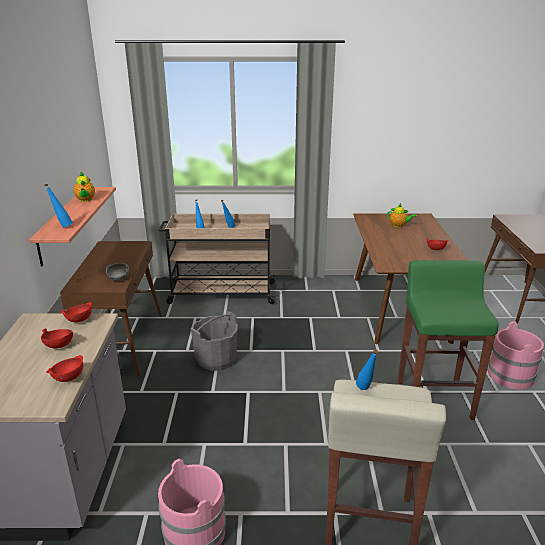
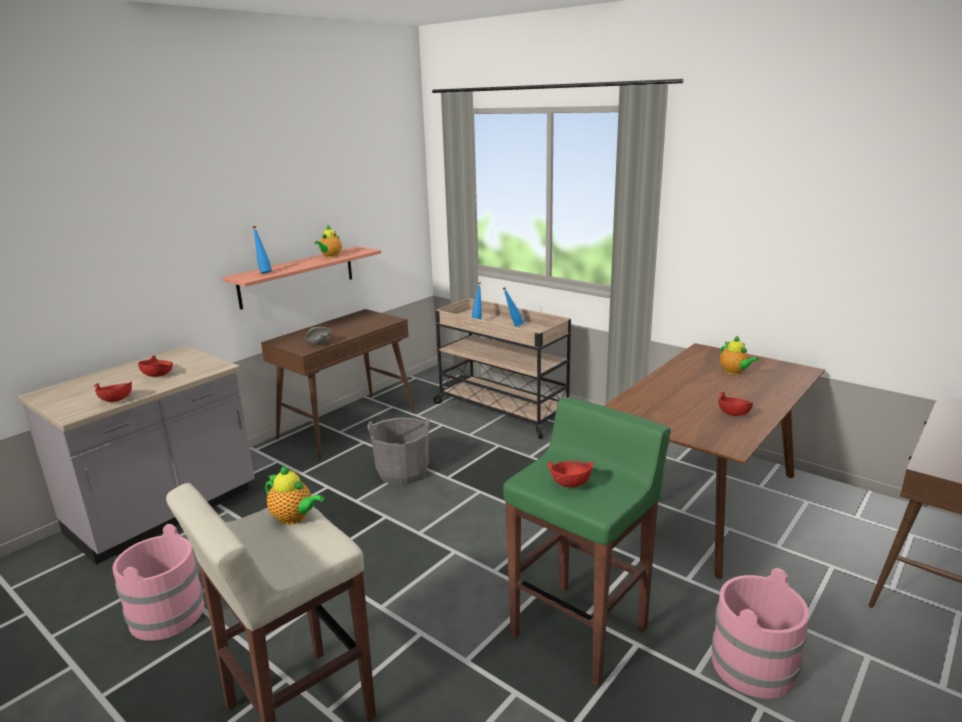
camera: 40 degrees right, 5 degrees down
(79, 320) = (206, 361): red bowl -> red bowl (570, 484)
(365, 391) = (294, 518): blue bottle -> teapot

